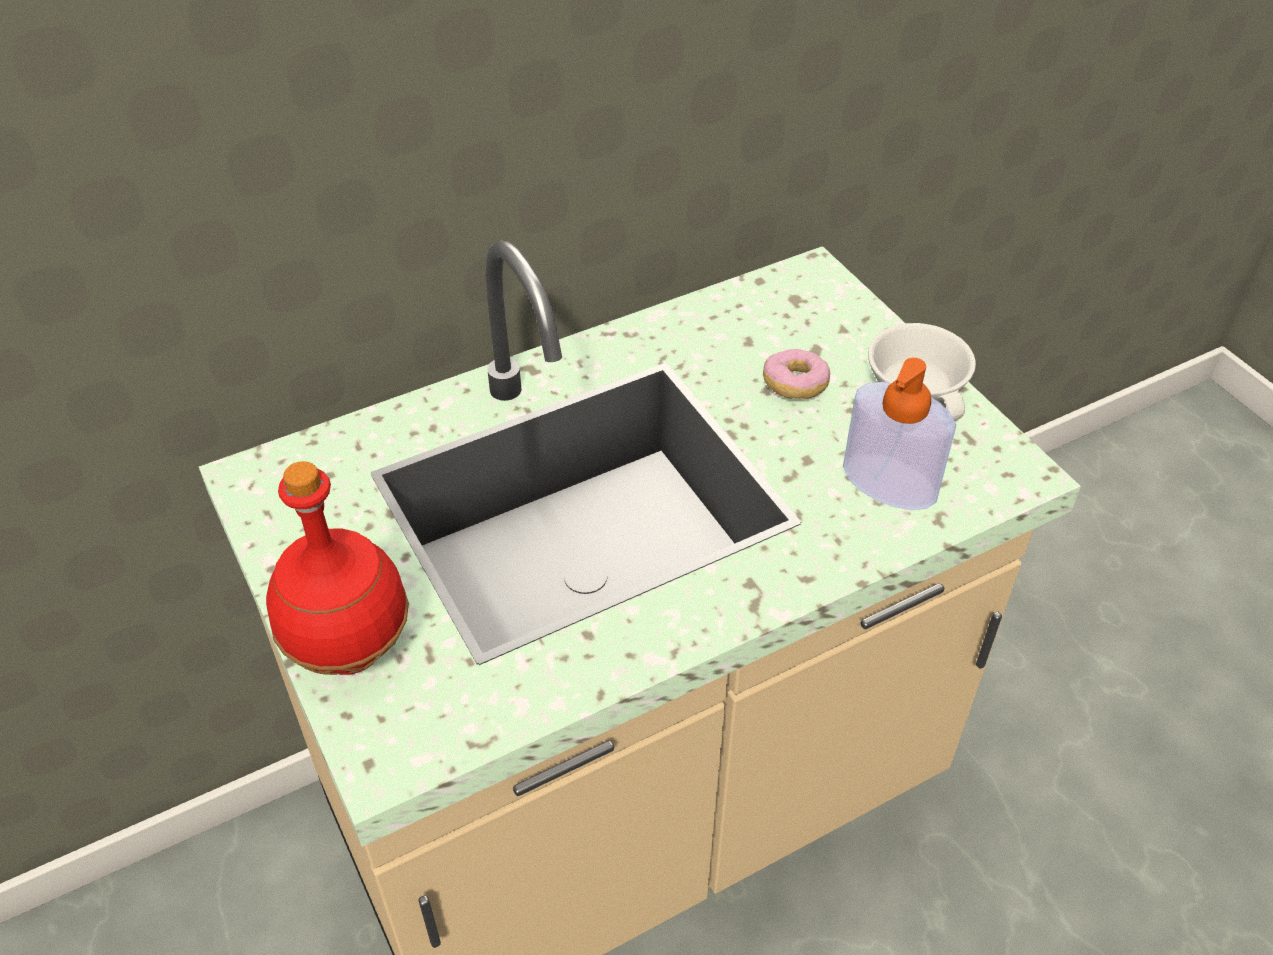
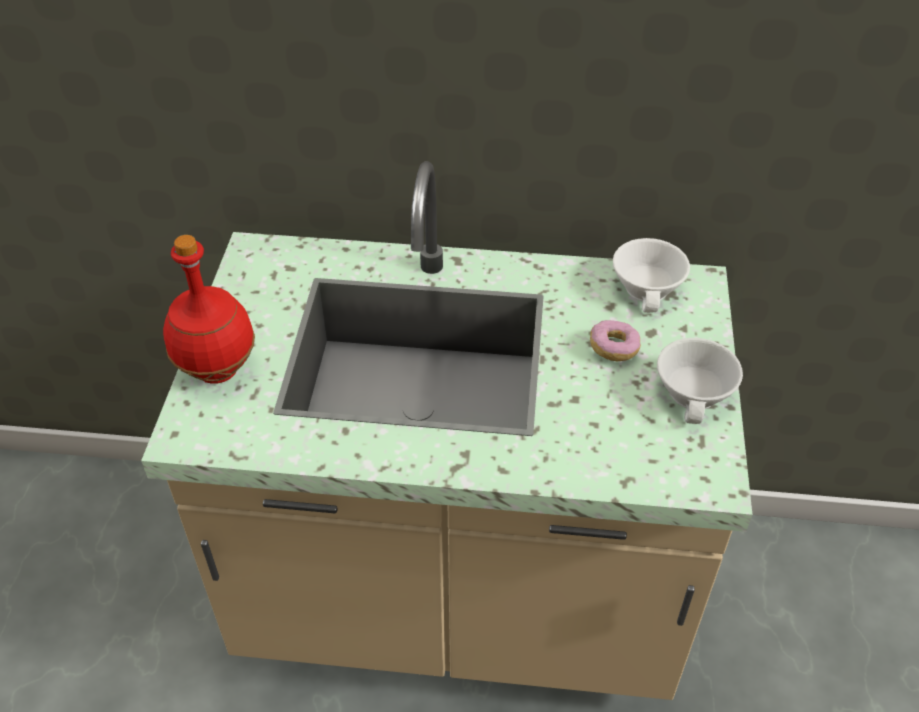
camera: 35 degrees right, 0 degrees up
(771, 304) = (650, 289): none -> white cup
(889, 482) = (616, 441): soap dispenser -> none

